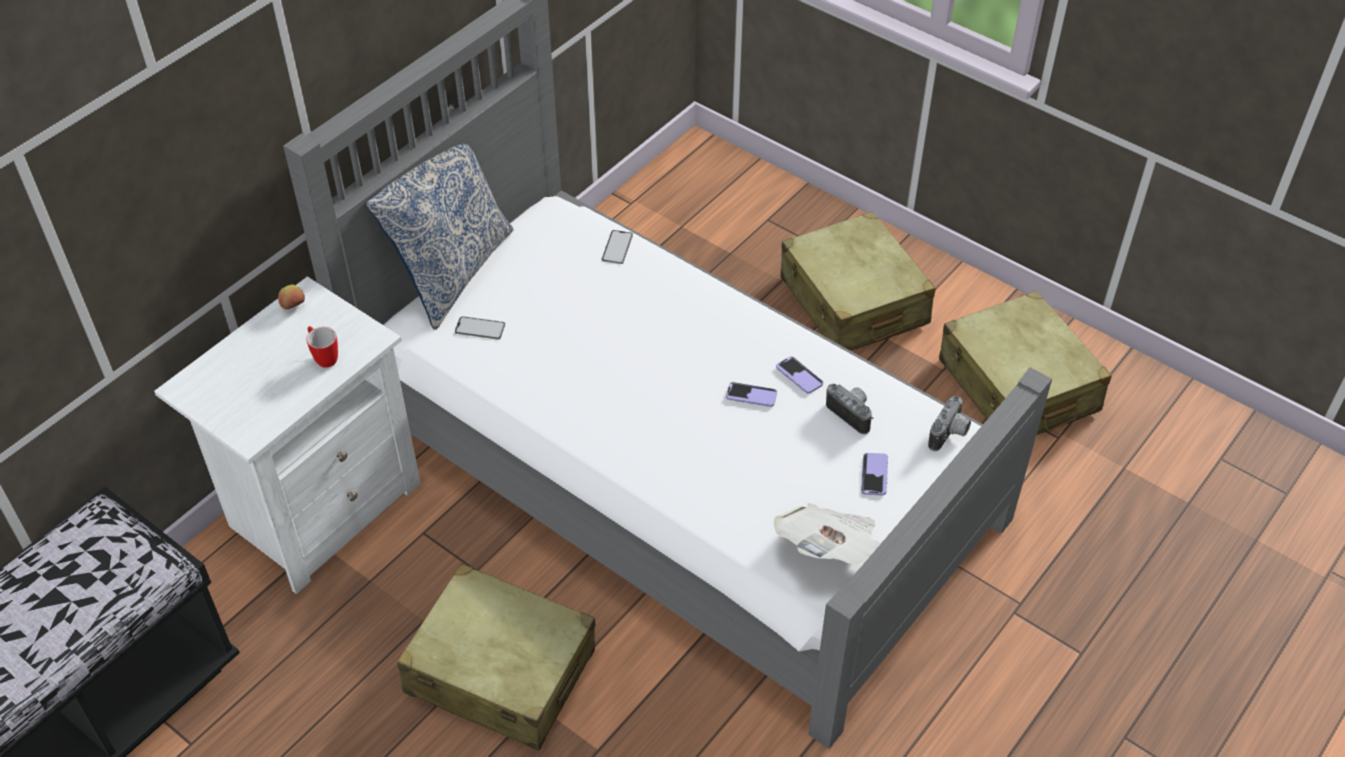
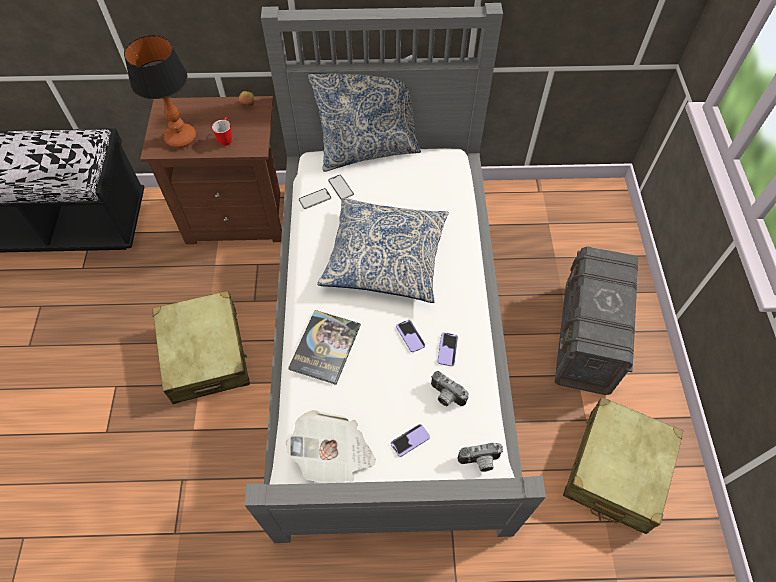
camera: 50 degrees right, 10 degrees up
(264, 401) = (180, 138): none -> table lamp
(321, 507) = (238, 216): white nightstand -> brown nightstand
(617, 247) = (453, 201): phone -> phone (315, 199)
(626, 352) = (385, 257): none -> pillow
(688, 477) = (325, 347): none -> book
(852, 413) = (445, 396): camera -> camera turned 120 degrees clockwise
(853, 301) = (585, 339): beige suitcase -> grey storage box

